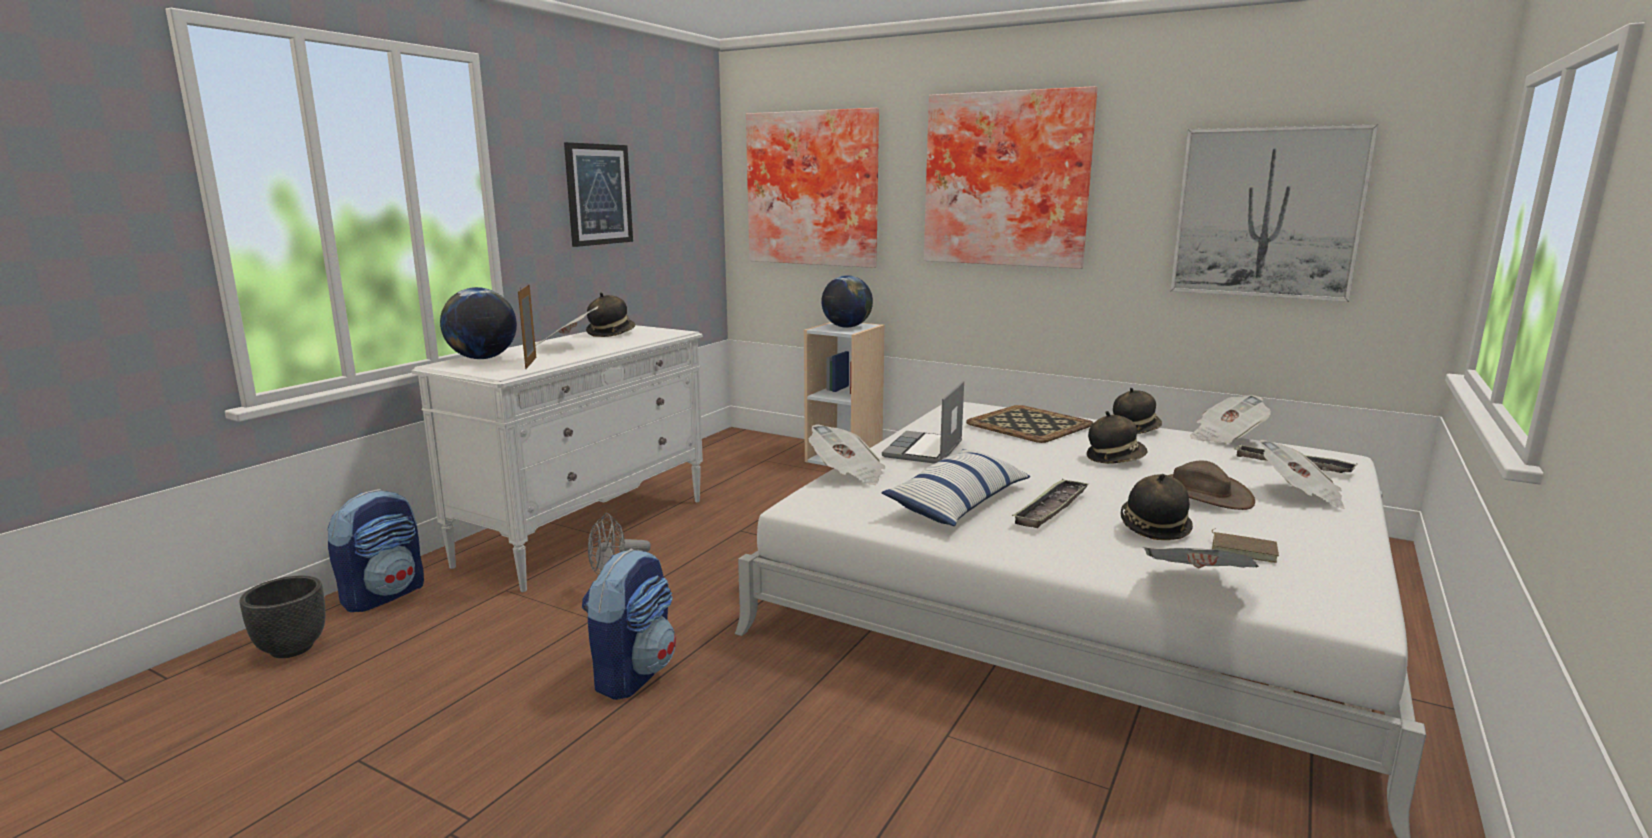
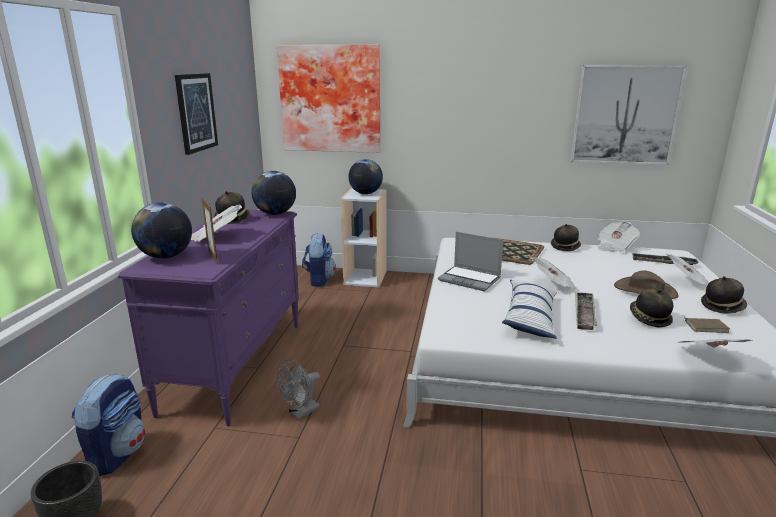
camera: 20 degrees left, 5 degrees up
(589, 531) = (238, 365): white dresser -> purple dresser
(633, 673) = (362, 475): backpack -> backpack (319, 280)
(671, 332) = (275, 214): none -> globe
(848, 474) = (445, 306): newspaper -> newspaper (554, 285)
(924, 450) = (470, 279): laptop -> laptop turned 60 degrees counterclockwise
(1007, 180) = (469, 94): picture -> none
(1115, 458) = (579, 271): hat -> hat (722, 307)

